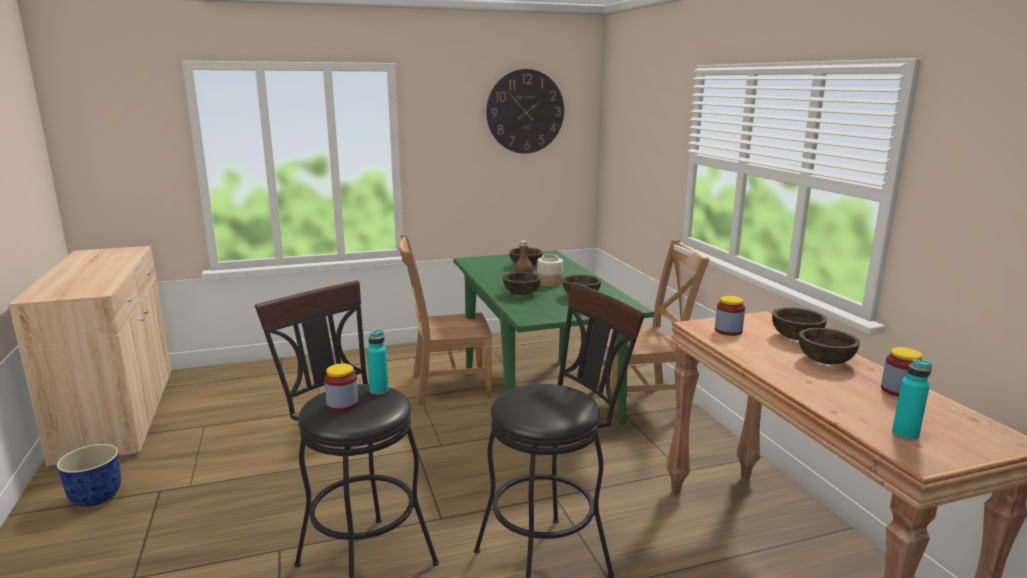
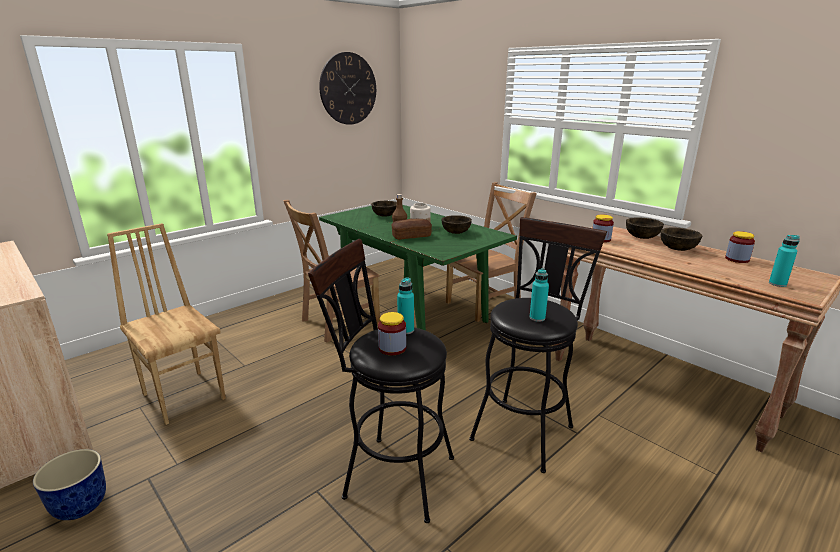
camera: 25 degrees left, 5 degrees up
(247, 425) = (185, 395): none -> brown chair
(522, 293) = (411, 236): brown bowl -> bread
(536, 409) = (537, 318): none -> turquoise bottle

